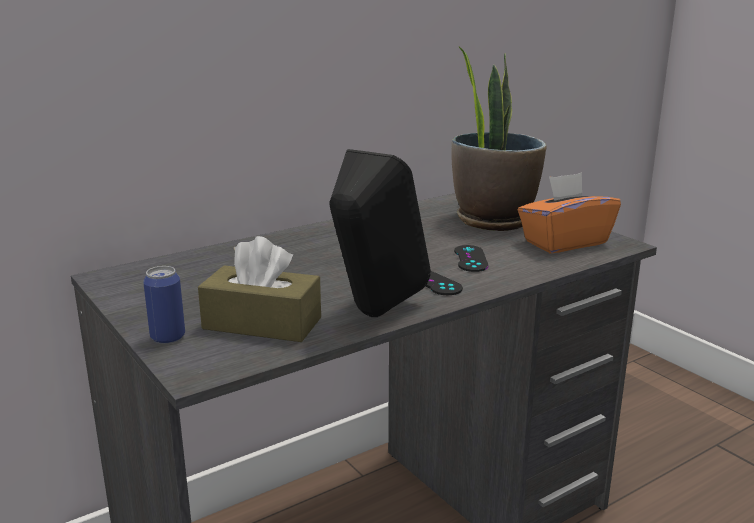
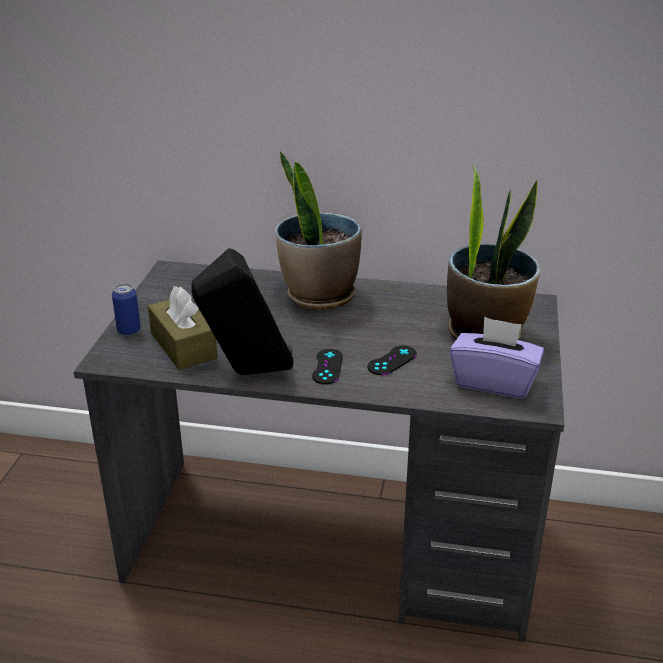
camera: 45 degrees right, 10 degrees up
(312, 243) = (319, 296): none -> potted plant
(564, 242) = (494, 381): orange tissue box -> purple tissue box

